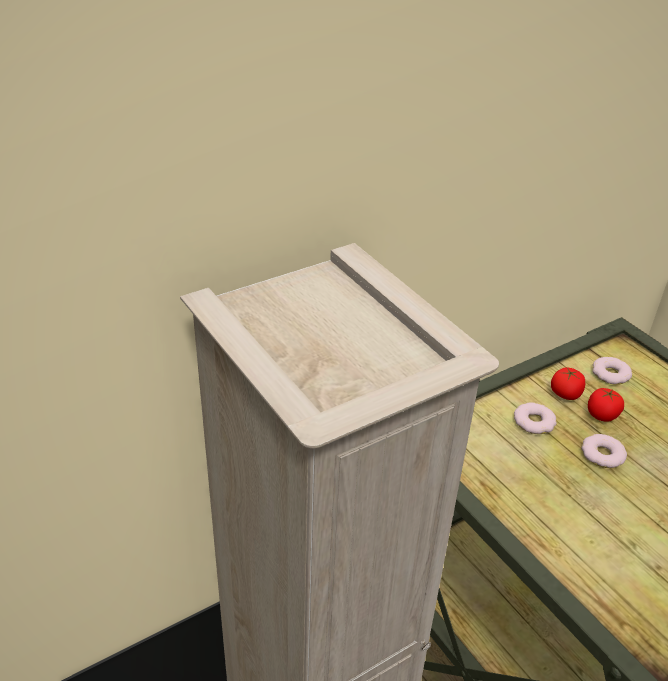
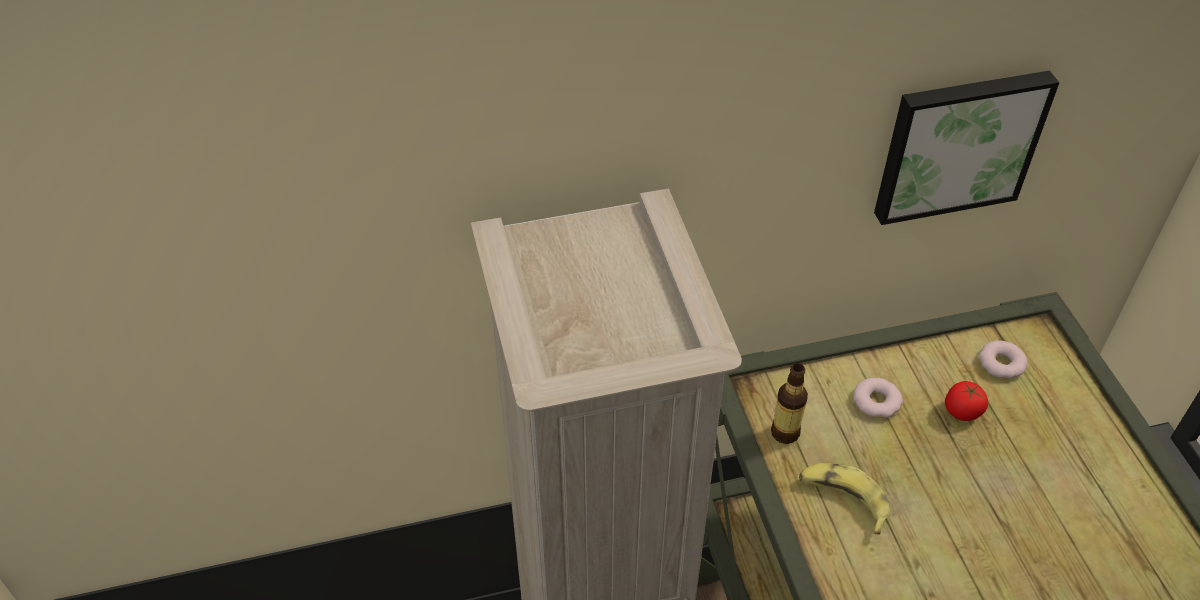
camera: 20 degrees right, 10 degrees up
(474, 463) = (785, 432): none -> bottle
(547, 506) = (843, 499): none -> banana
(559, 188) = (958, 144): none -> picture
(565, 394) = (931, 376): tomato -> none
(602, 455) = (936, 458): donut -> none

